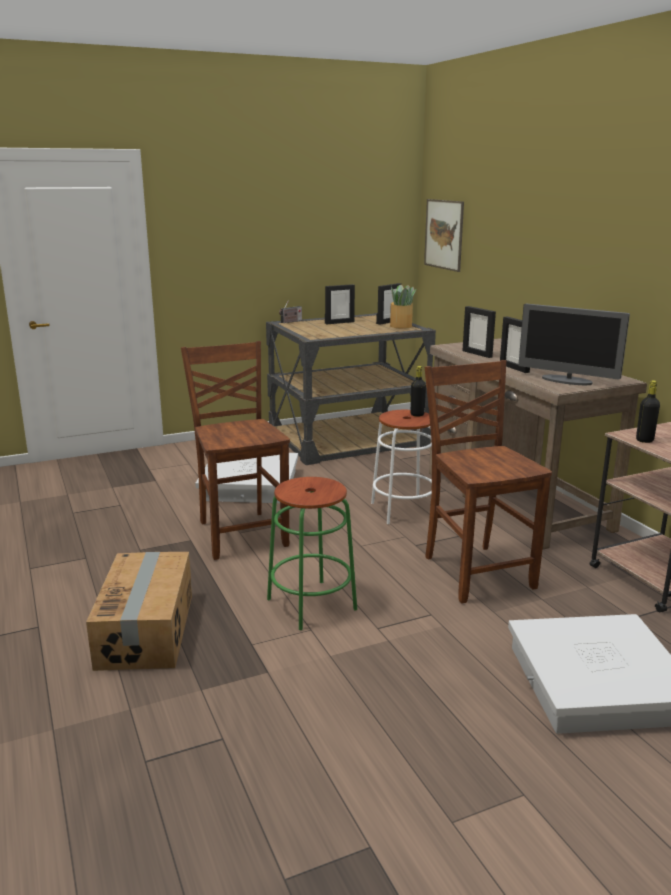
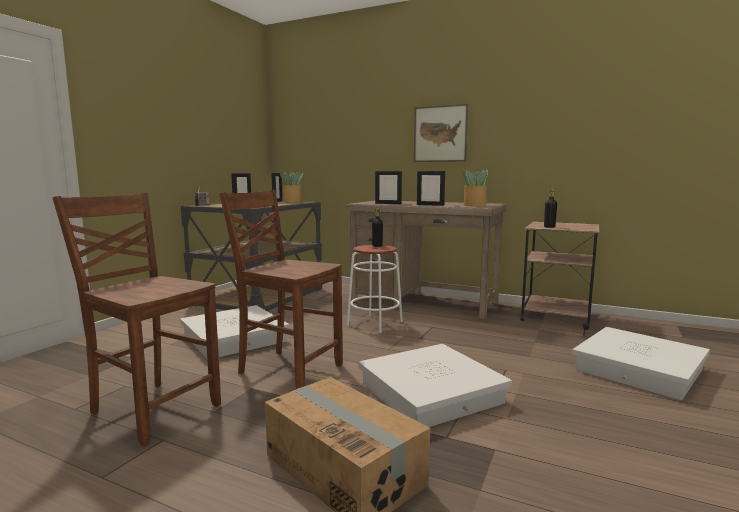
camera: 40 degrees left, 10 degrees down
(311, 604) = (430, 393): green stool -> white storage box
(444, 234) = (298, 140): picture -> picture (440, 134)
(476, 571) = (479, 340): brown chair -> brown chair (153, 409)
(567, 381) = (474, 205): monitor -> potted plant

